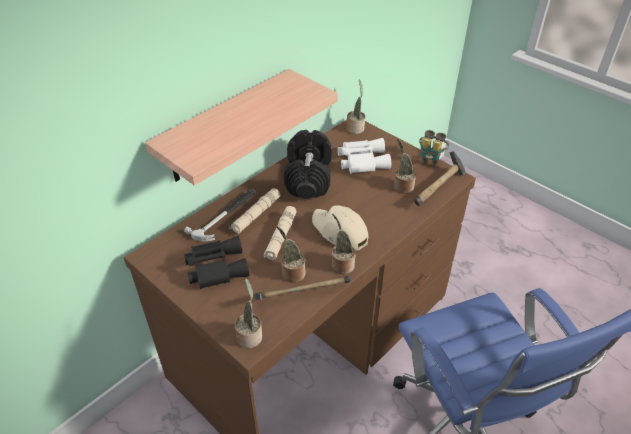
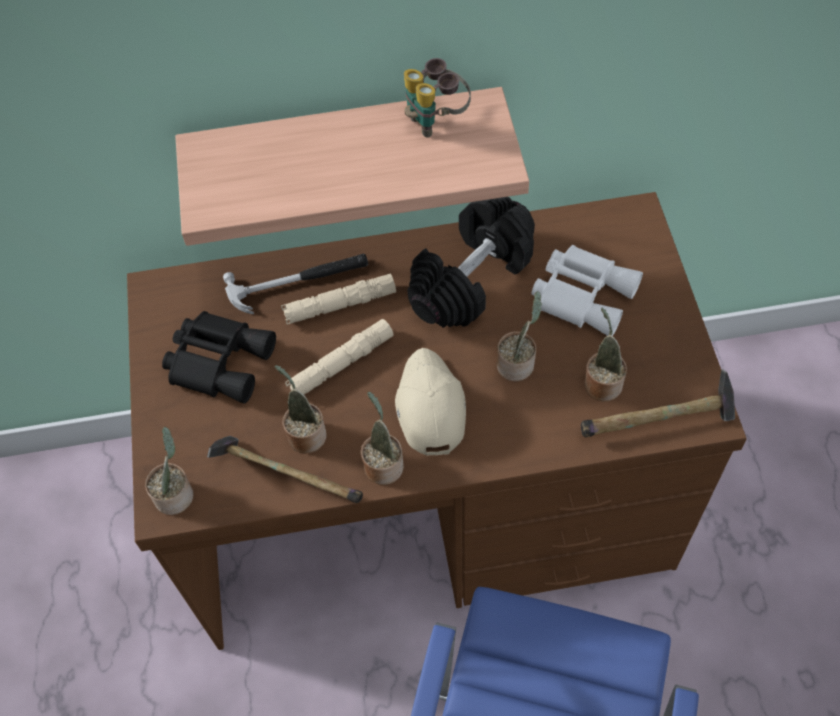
camera: 40 degrees right, 15 degrees up
(355, 128) = (633, 222): potted plant -> potted plant (517, 363)
(430, 159) = (702, 356): binoculars -> binoculars (436, 120)

